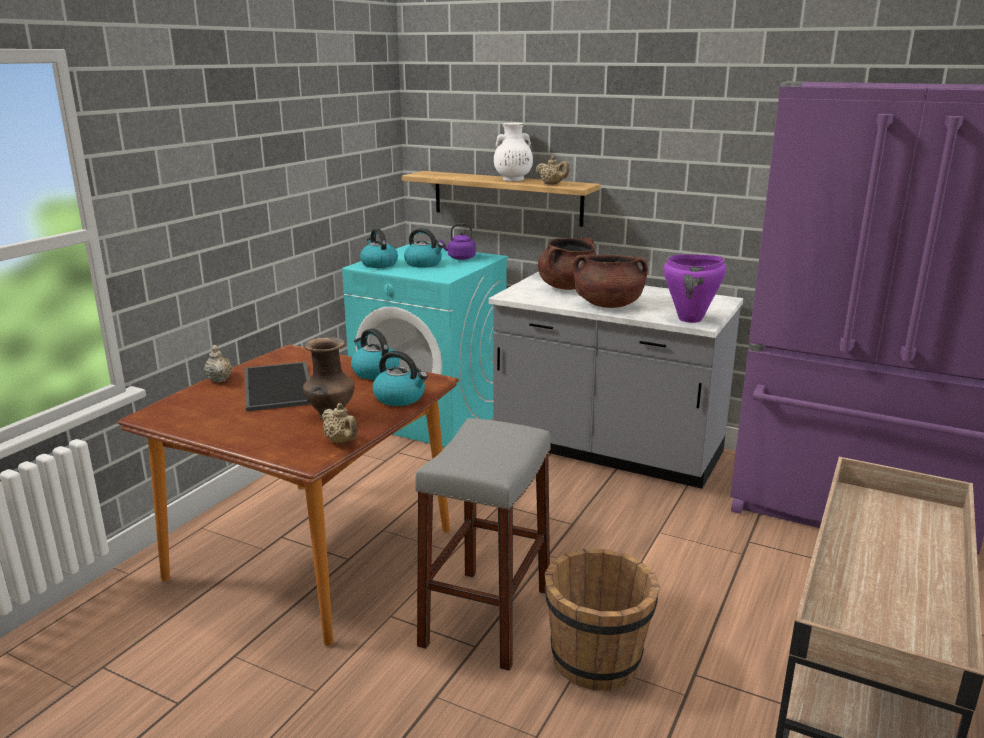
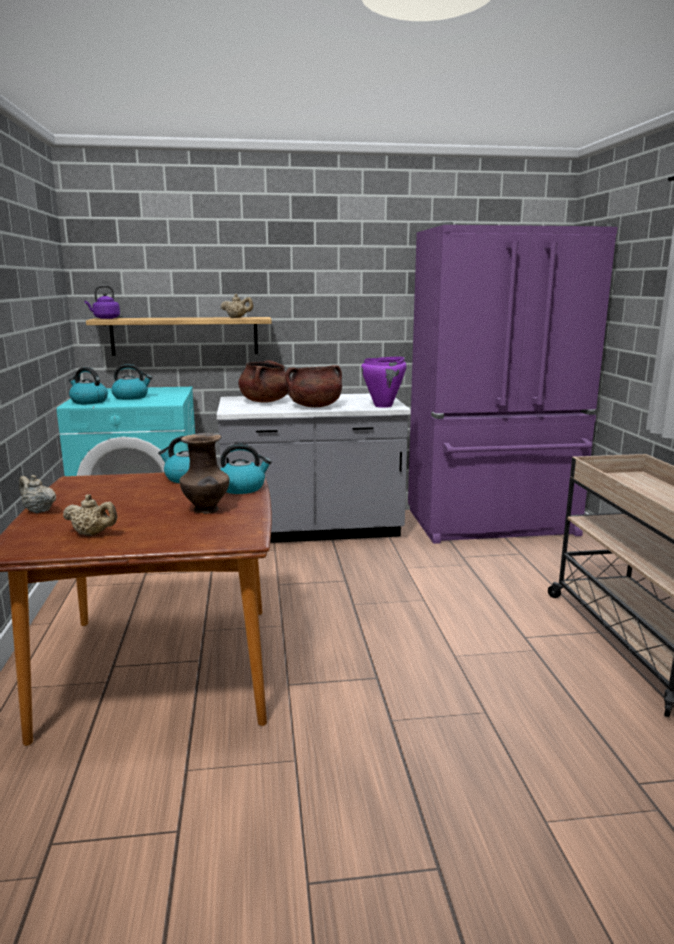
camera: 35 degrees left, 5 degrees down
(280, 386) = (116, 503): tray -> none
(342, 442) = (250, 522): beige teapot -> beige teapot (92, 534)
(460, 258) = (155, 391): purple kettle -> purple kettle (105, 318)
(486, 617) = (361, 657): grey stool -> none
(512, 179) = (195, 317): white vase -> none
(596, 660) = (463, 652): brown bucket -> none

